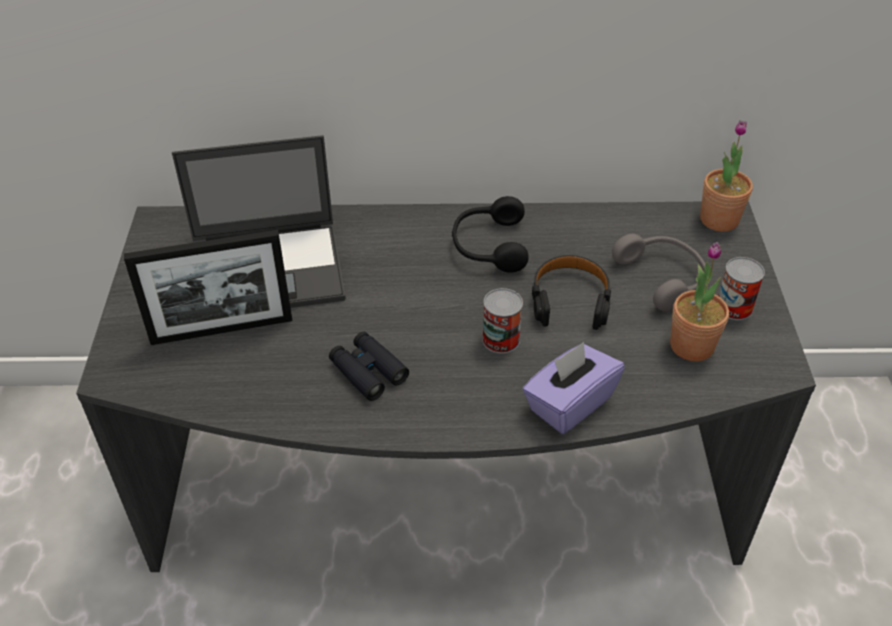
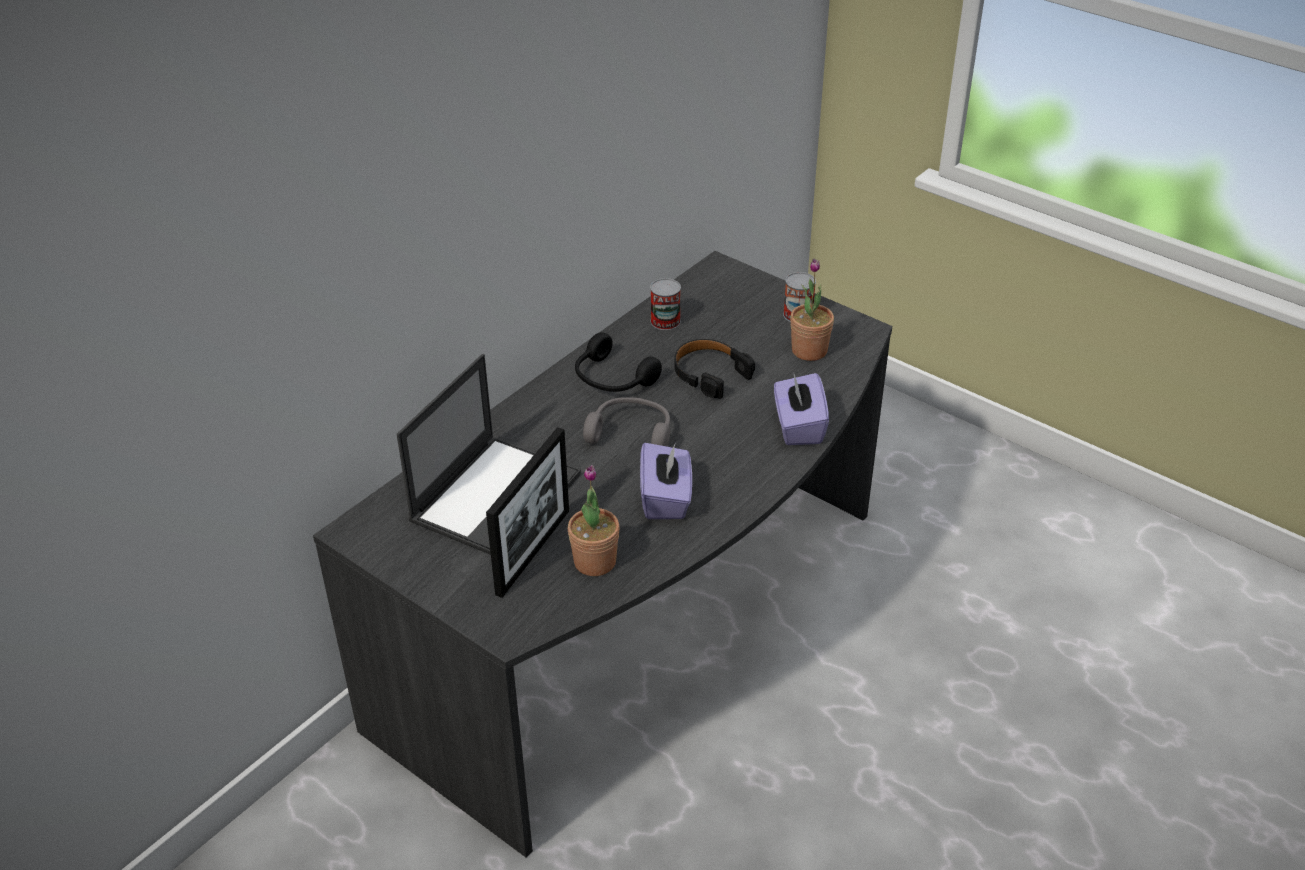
camera: 50 degrees left, 5 degrees down
(368, 371) = (666, 499): black binoculars -> purple tissue box
(501, 339) = (709, 423): can -> can (665, 321)
(663, 278) = (739, 325): grey headphones -> grey headphones (631, 433)
(719, 220) = (716, 272): potted plant -> potted plant (595, 562)

